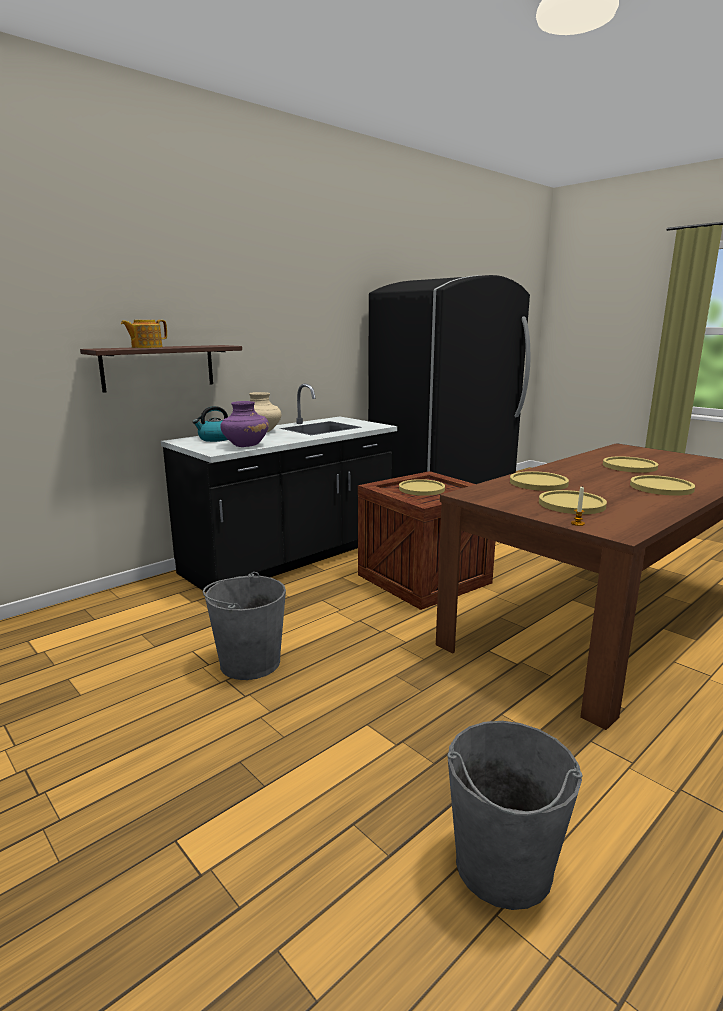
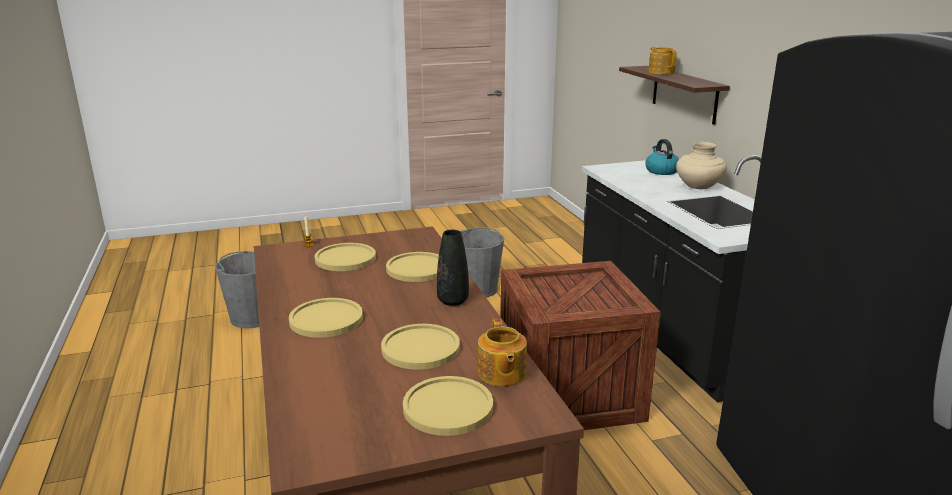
camera: 115 degrees right, 5 degrees up
(245, 445) = (621, 176): purple vase -> none
(421, 489) = (585, 292): yellow plate -> yellow plate (448, 407)
(564, 469) = (453, 301): none -> black vase
(611, 453) = (501, 373): none -> teapot

